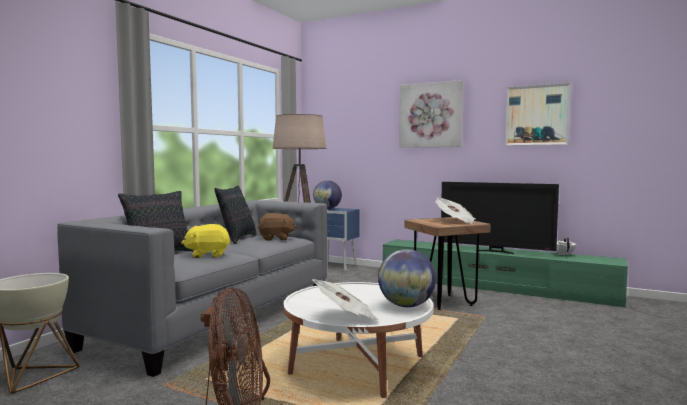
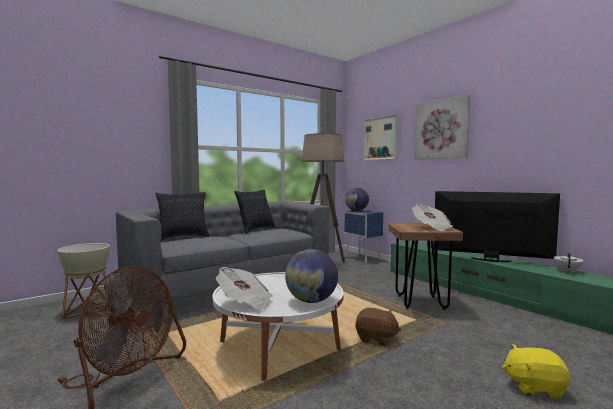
camera: 25 degrees right, 0 degrees up
(207, 255) = (208, 240): yellow plush toy -> yellow plush toy (534, 387)
(276, 239) = (280, 232): brown plush toy -> brown plush toy (376, 339)
(495, 251) = (491, 260): television -> television turned 150 degrees clockwise
(537, 115) = (545, 123): picture -> picture (381, 138)

